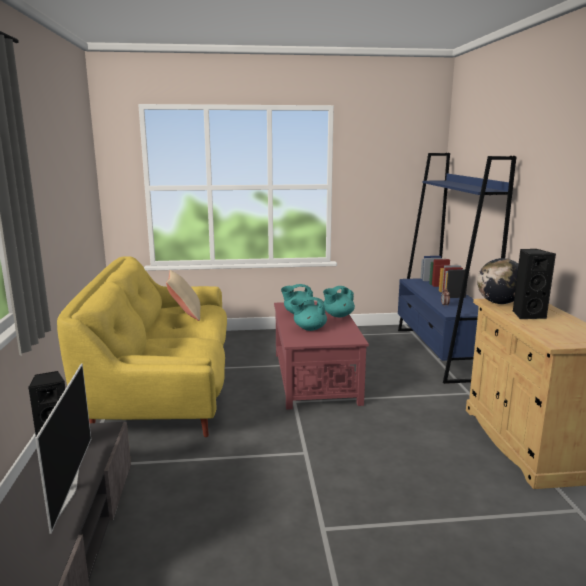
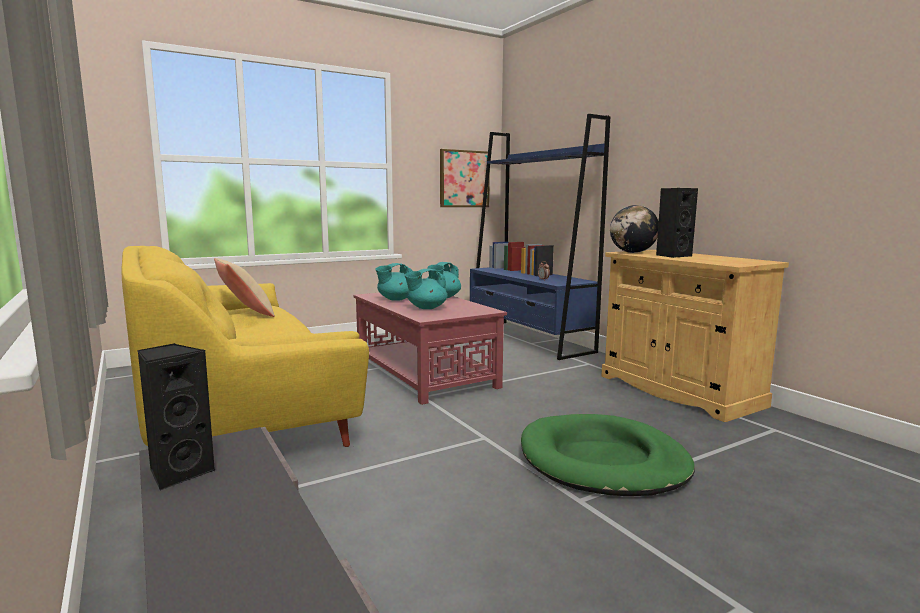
camera: 25 degrees left, 5 degrees down
(67, 492) = (260, 516): television -> none
(376, 499) = (603, 461): none -> green dog bed
(403, 195) = (464, 179): none -> picture

